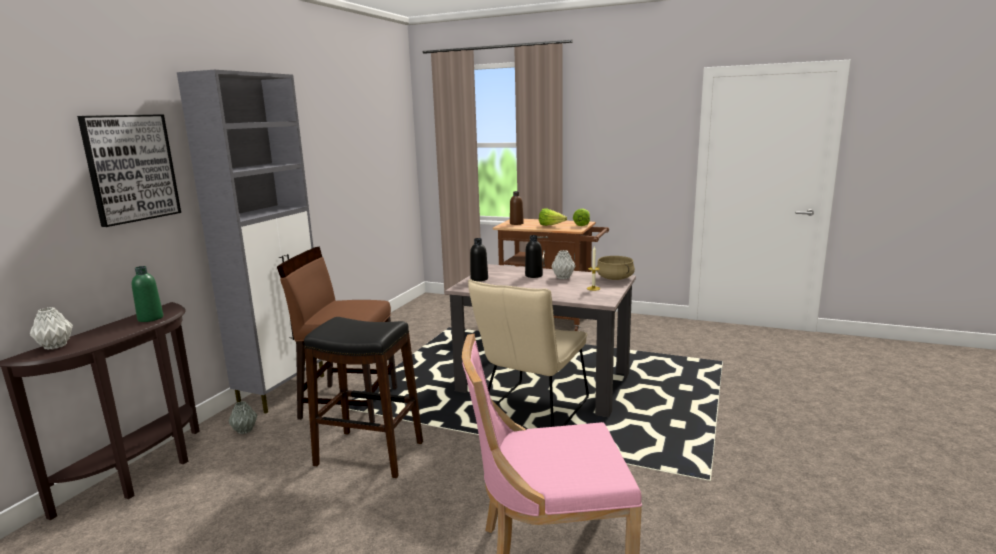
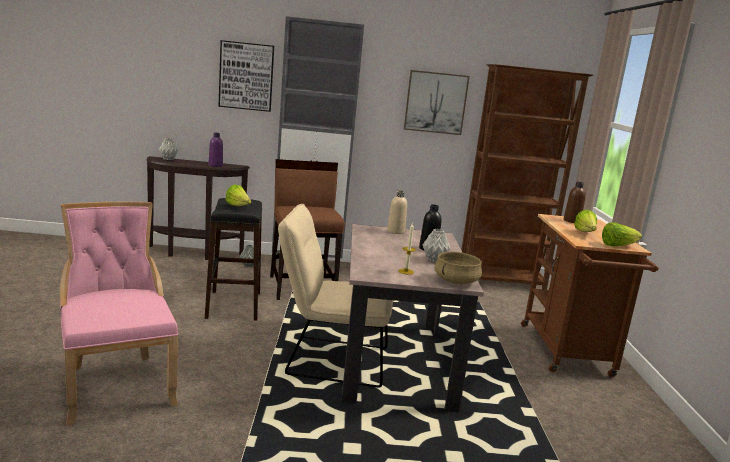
camera: 65 degrees right, 0 degrees up
(150, 318) = (215, 165): green bottle -> purple bottle
(329, 155) = (435, 102): none -> picture
(365, 327) = (238, 207): none -> lettuce
(414, 310) = (501, 283): none -> brown bookcase
(479, 279) = (395, 231): black bottle -> beige bottle

